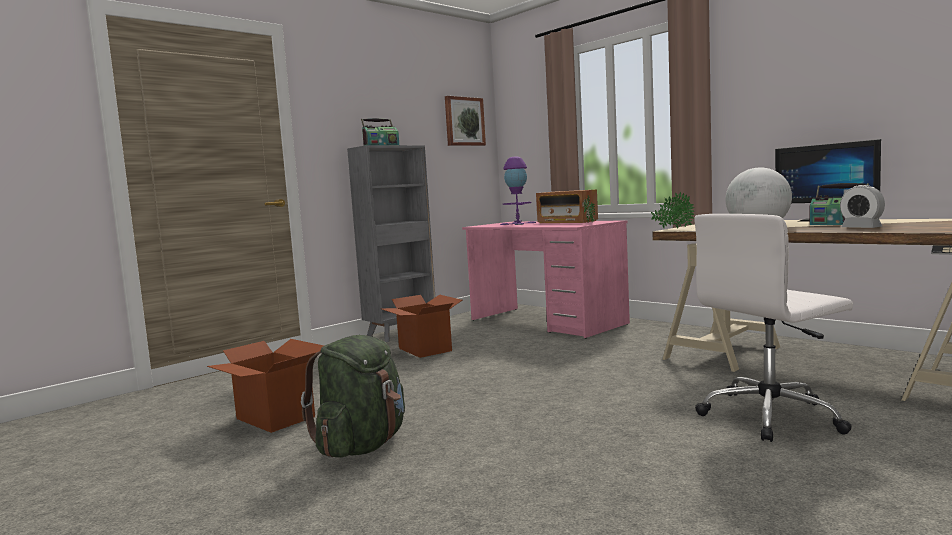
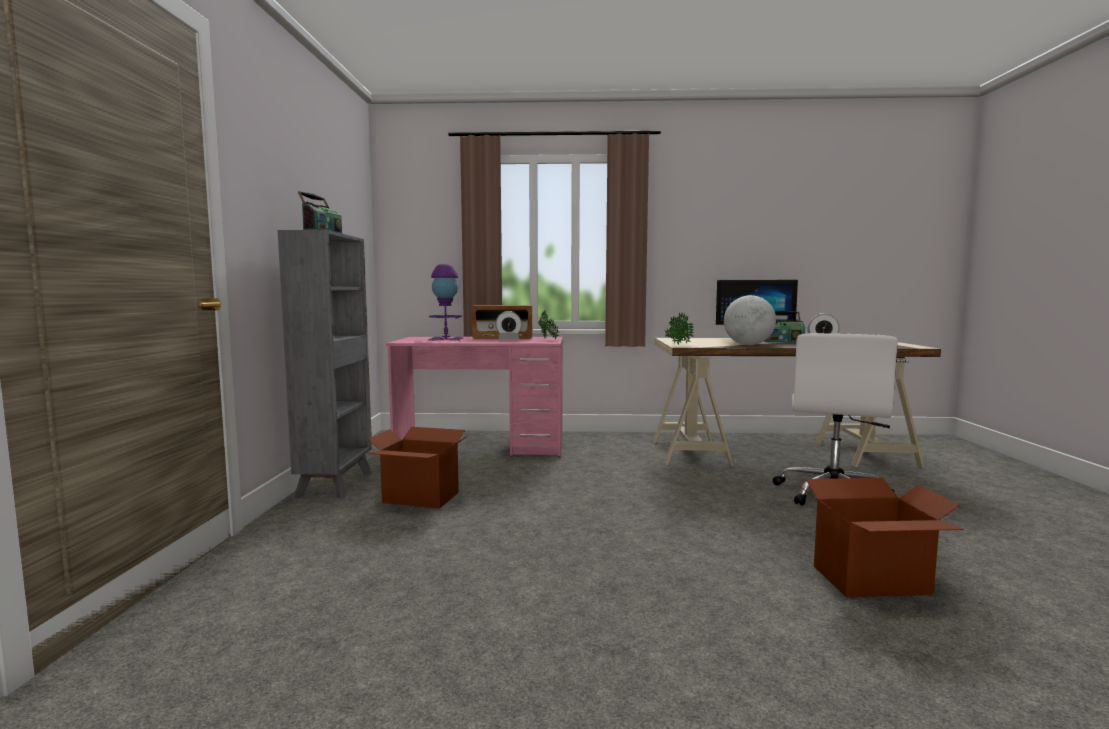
camera: 45 degrees left, 0 degrees up
(274, 418) = (445, 639): cardboard box -> cardboard box (871, 581)
(362, 446) = (647, 628): green backpack -> none
(464, 121) = (355, 214): picture -> none
(558, 224) = (508, 340): none -> alarm clock

